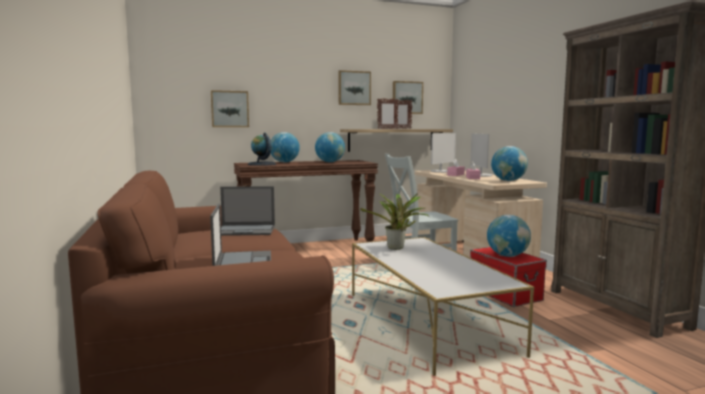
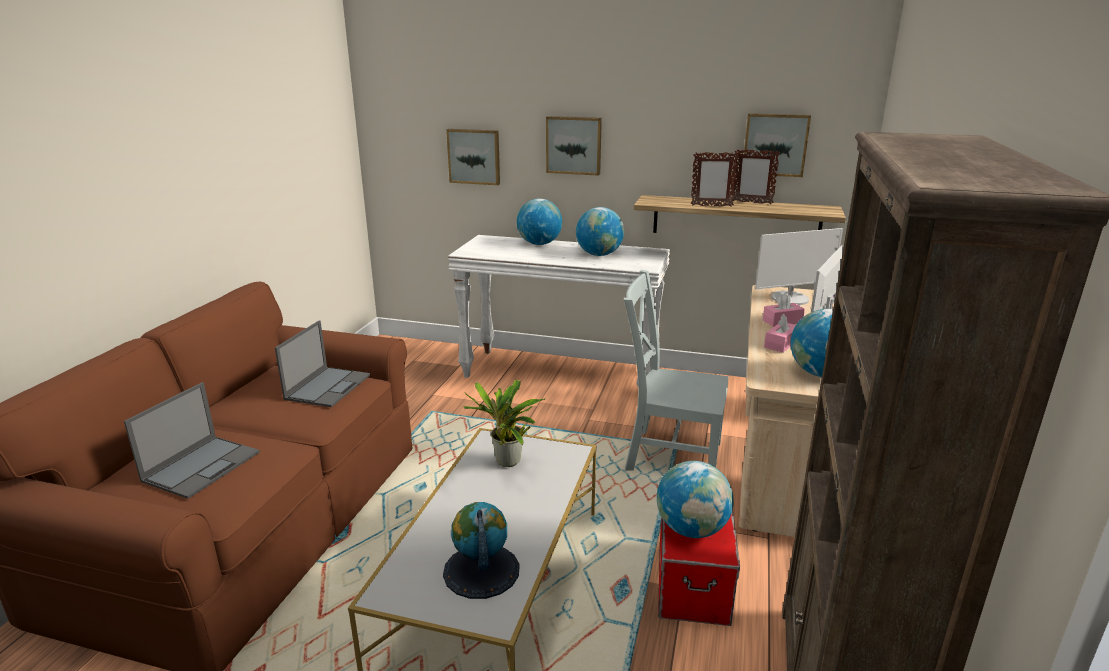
camera: 35 degrees right, 15 degrees up
(246, 230) = (328, 386): laptop -> laptop turned 105 degrees counterclockwise
(262, 164) = (492, 249): globe -> globe (481, 571)
(306, 249) = (561, 374): brown console table -> white console table
(354, 88) = (671, 126): picture -> picture (574, 145)

